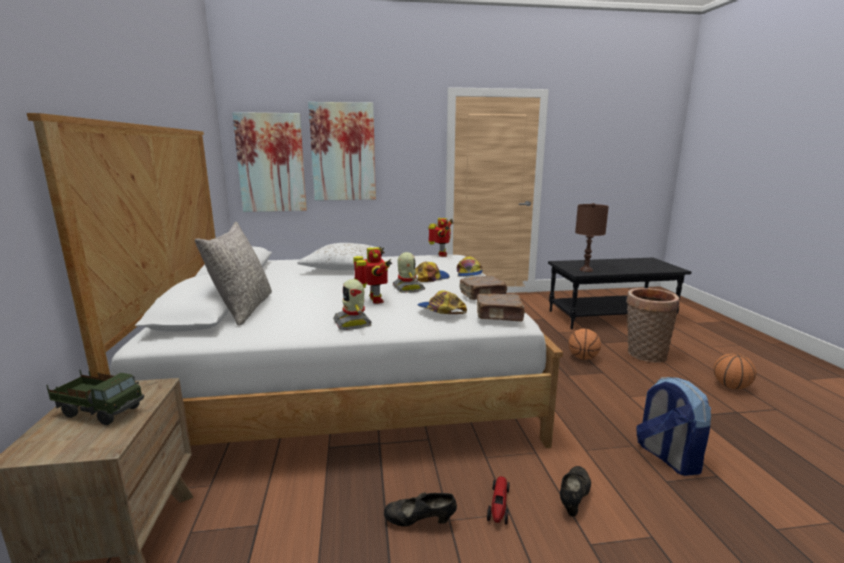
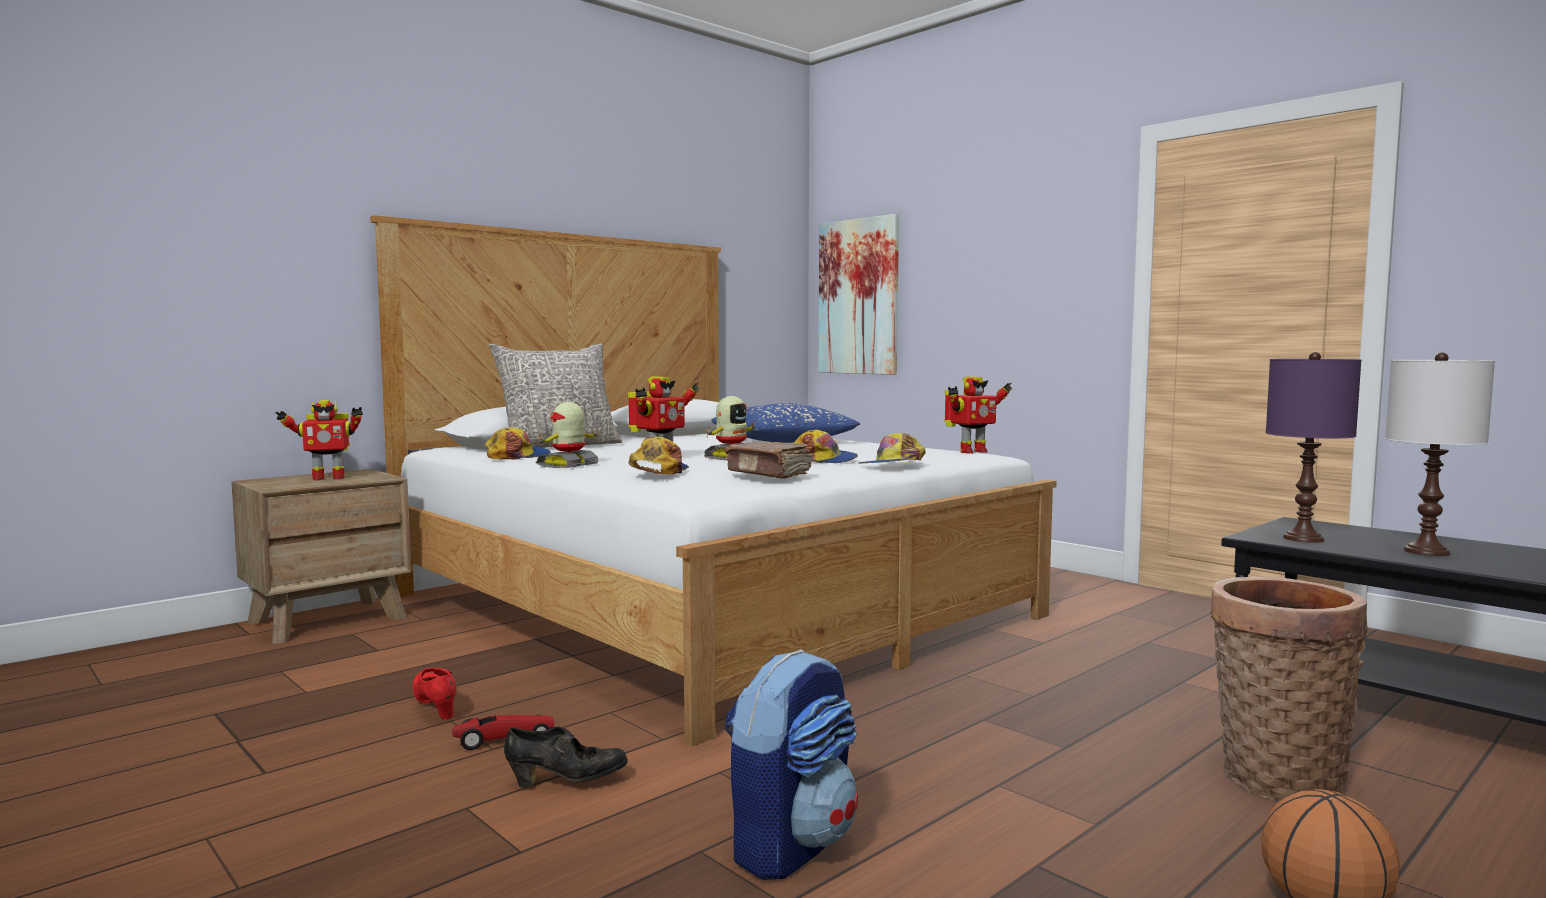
camera: 55 degrees right, 10 degrees down
(101, 411) = (327, 478): toy truck -> toy robot
(272, 327) = (517, 456): none -> cap
(342, 267) = (784, 441): white pillow -> blue pillow
(343, 152) = (953, 273): picture -> none
(419, 521) = (435, 707): black shoe -> red shoe
(500, 316) = (687, 485): brown book -> none
(583, 358) = (1097, 720): basketball -> none
(586, 270) = (1303, 539): brown table lamp -> purple table lamp
(616, 267) = (1426, 552): none -> white table lamp

